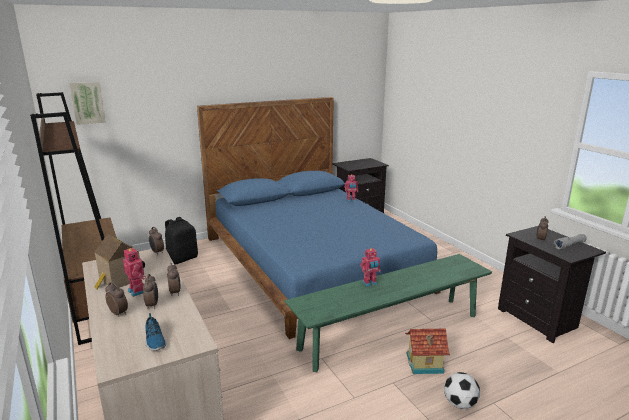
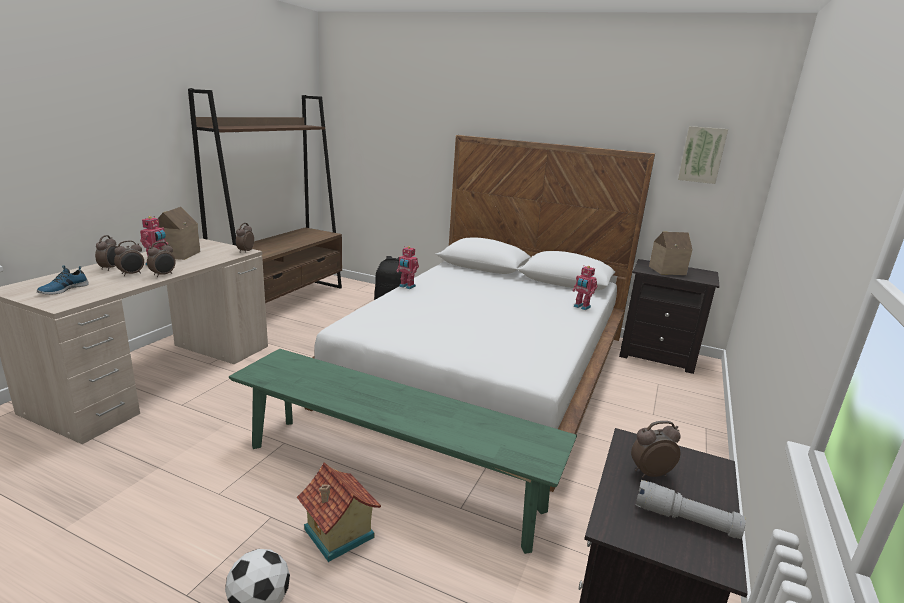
camera: 50 degrees right, 0 degrees up
(87, 103) = (358, 115): picture -> picture (702, 154)
(314, 262) = (486, 368): blue bed -> white bed
(356, 165) = (666, 270): none -> toy house
(369, 283) = (375, 386): toy robot -> toy robot (406, 286)

